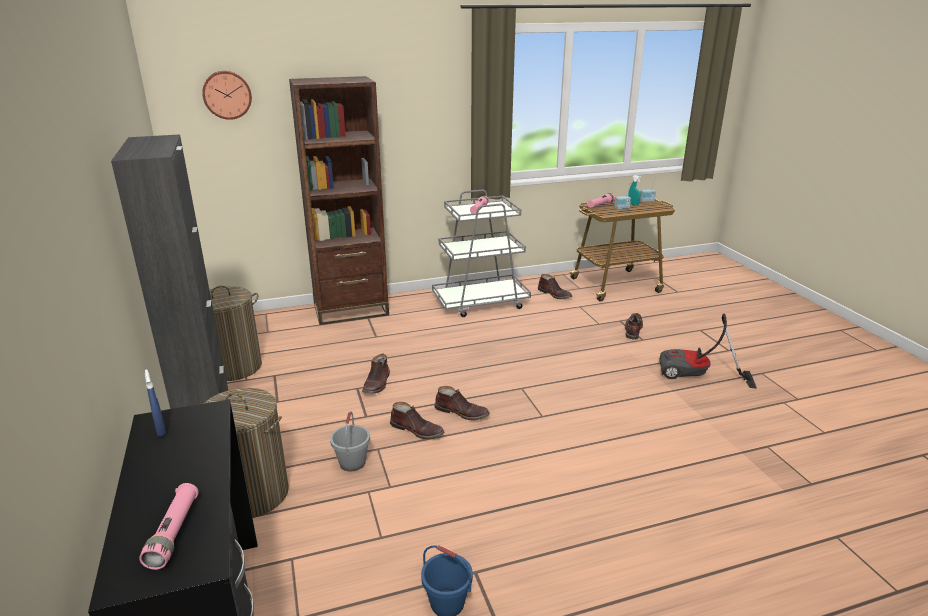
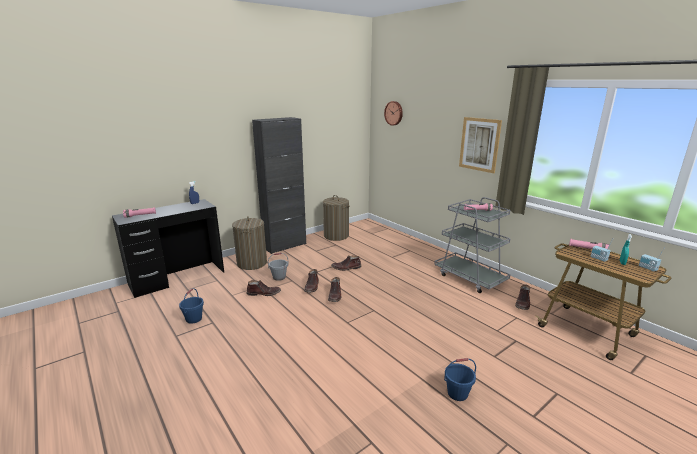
camera: 70 degrees right, 5 degrees down
(351, 310) = (413, 244): brown bookcase -> none
(422, 121) = (479, 144): none -> picture
(633, 329) = (507, 349): brown boot -> brown boot (264, 293)
(696, 376) = (457, 393): vacuum cleaner -> blue bucket

